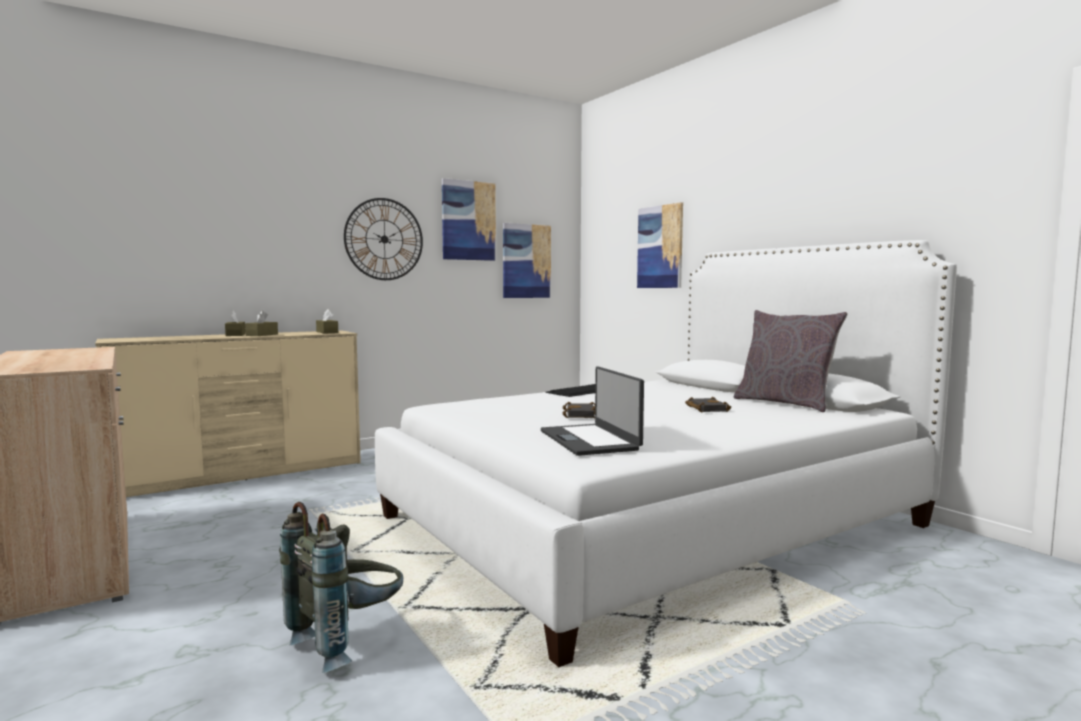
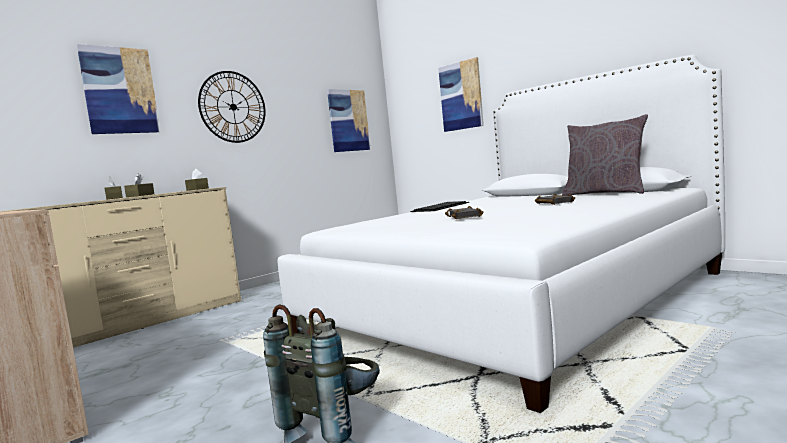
camera: 10 degrees left, 0 degrees up
(468, 220) = (300, 88): picture -> picture (120, 90)
(590, 440) = (501, 226): laptop -> none

